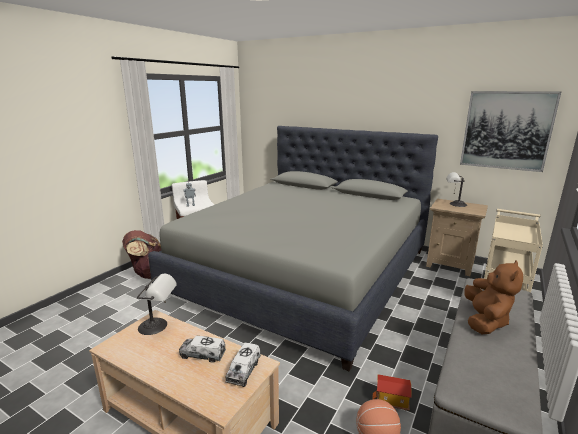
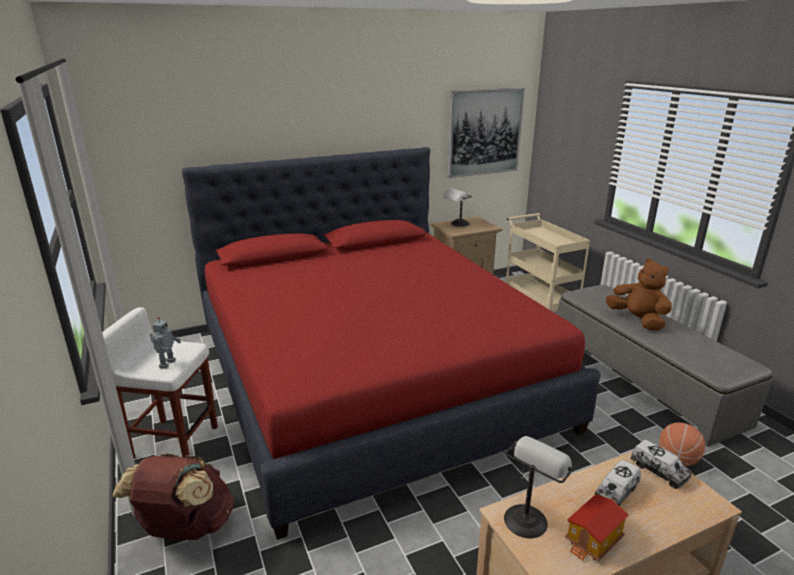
camera: 55 degrees left, 5 degrees up
(304, 271) = (371, 376): grey bed -> red bed
(392, 401) = (637, 429): toy house -> toy house (594, 541)

